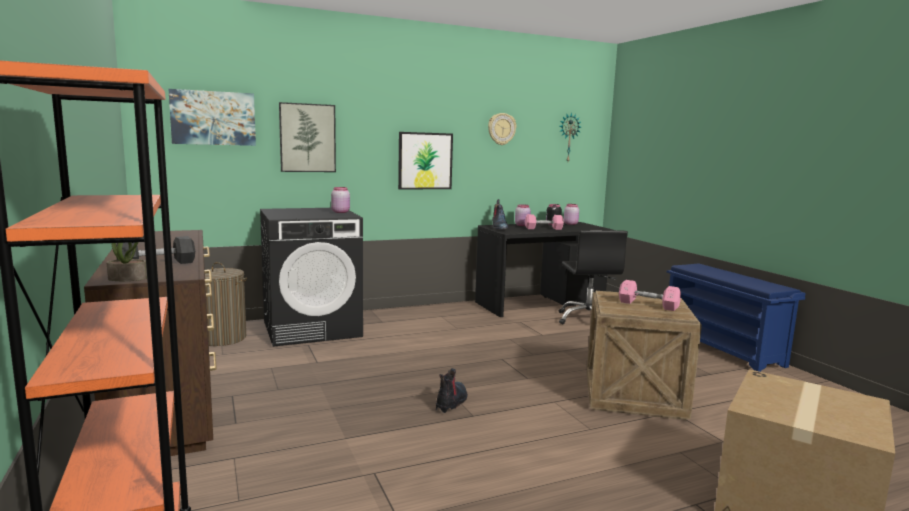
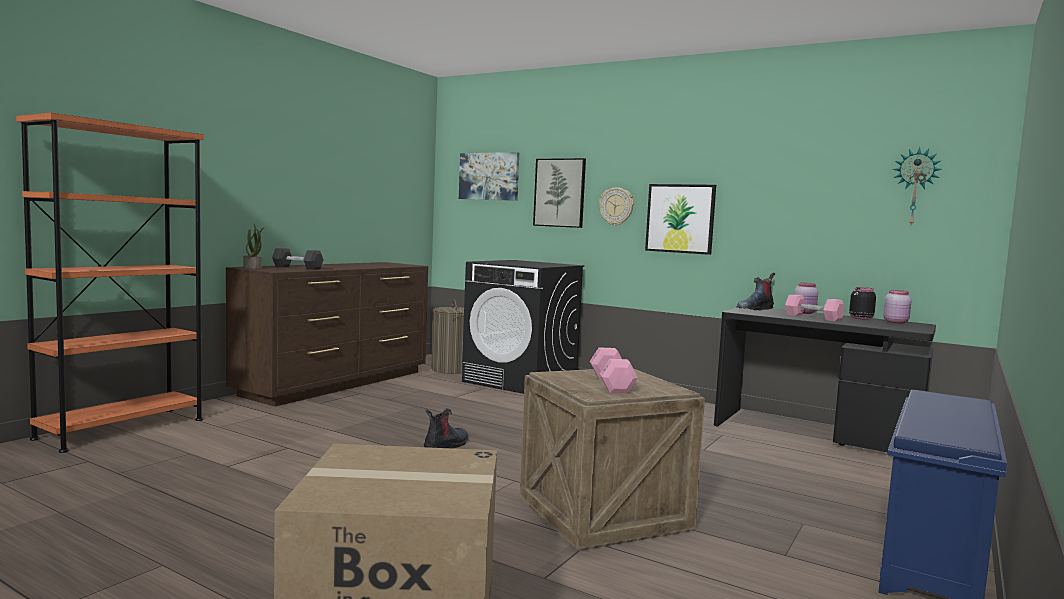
camera: 55 degrees right, 5 degrees down
(340, 212) = (552, 265): pink jar -> none
(451, 402) = (446, 446): boot -> boot turned 45 degrees counterclockwise
(501, 129) = (790, 177): wall clock -> wall clock (616, 206)
(588, 320) = (822, 462): black office chair -> none

